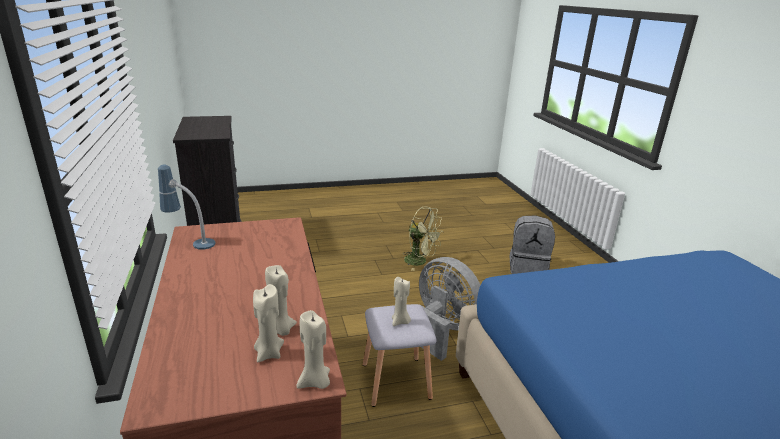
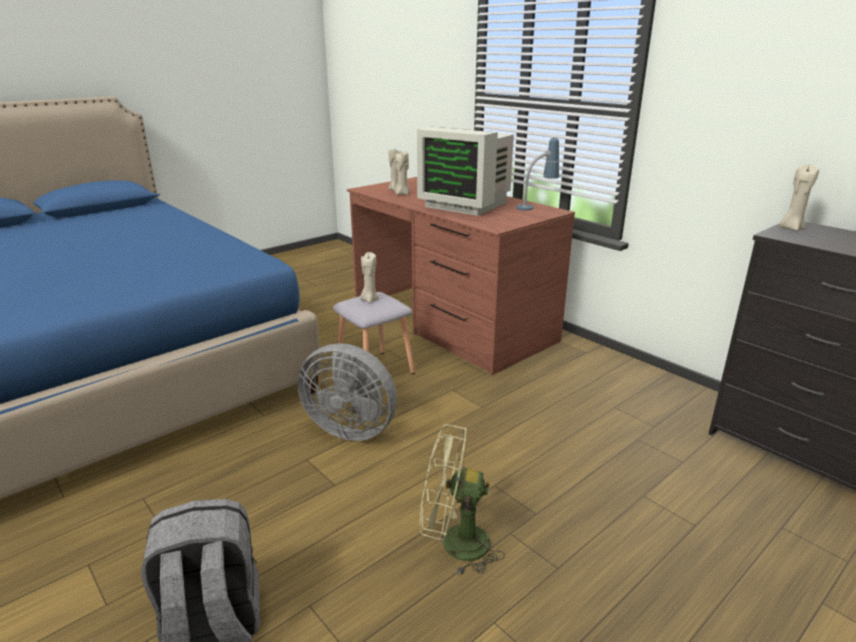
camera: 155 degrees right, 0 degrees up
(246, 270) = (466, 204): none -> monitor
(315, 382) = (363, 188): beige candle -> beige candle (791, 228)

